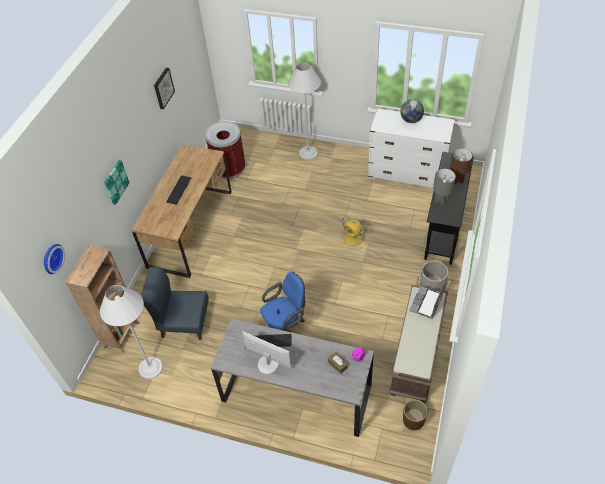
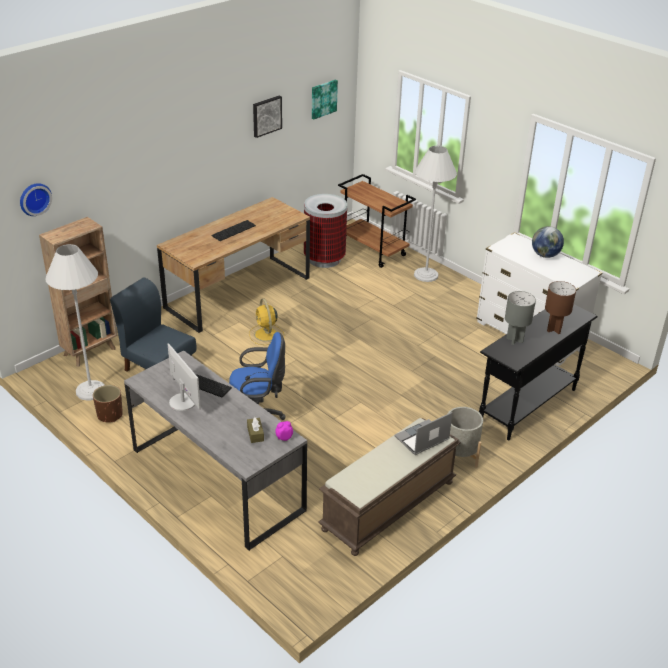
camera: 25 degrees right, 15 degrees down
(115, 182) = (155, 176): picture -> picture (323, 98)
(258, 147) = (374, 251): none -> brown cart
(353, 239) = (408, 370): yellow fan -> yellow fan (266, 335)
(413, 420) = (326, 566): brown planter -> brown planter (110, 415)

